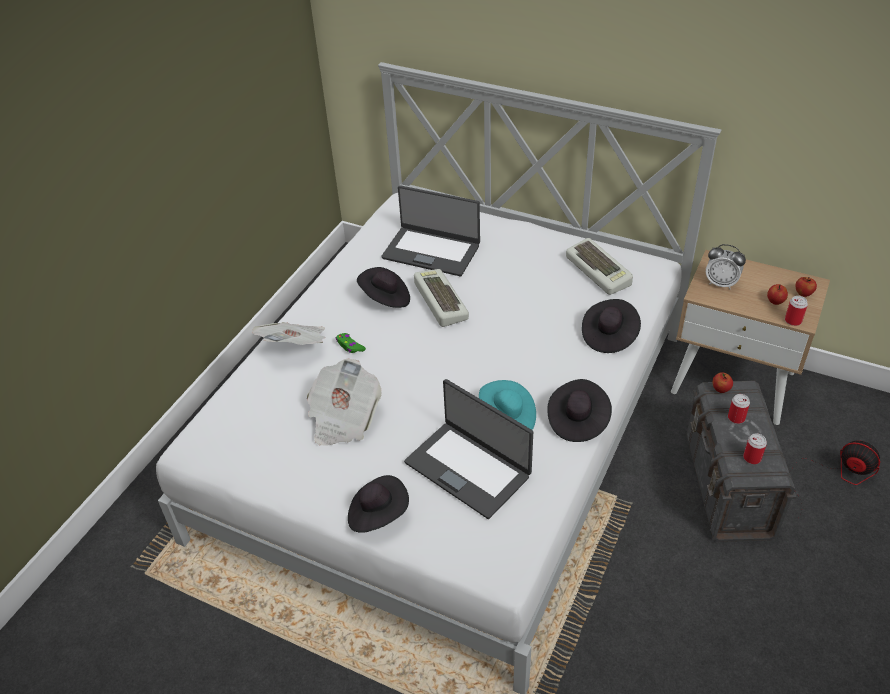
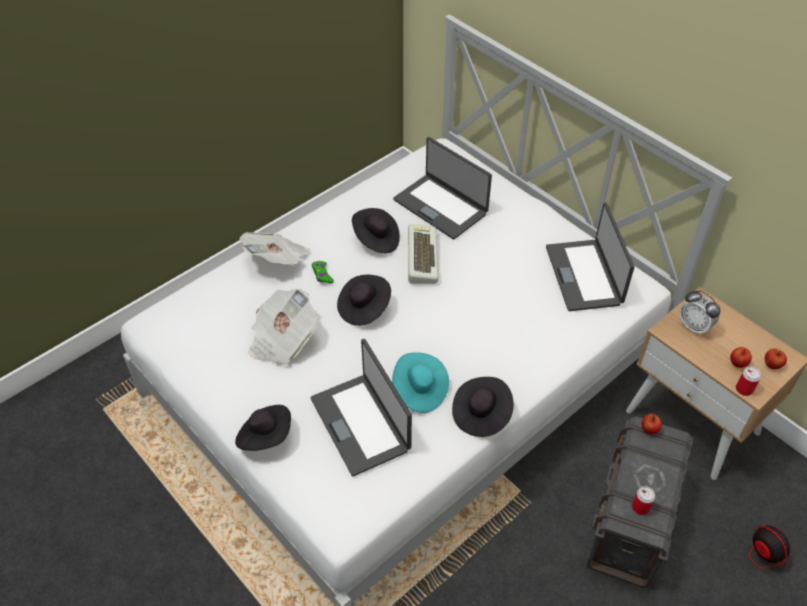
camera: 20 degrees right, 5 degrees up
(600, 271) = (584, 275): keyboard -> laptop
(609, 336) = (557, 342): black hat -> black hat (364, 308)
(736, 418) = (648, 463): can -> none

